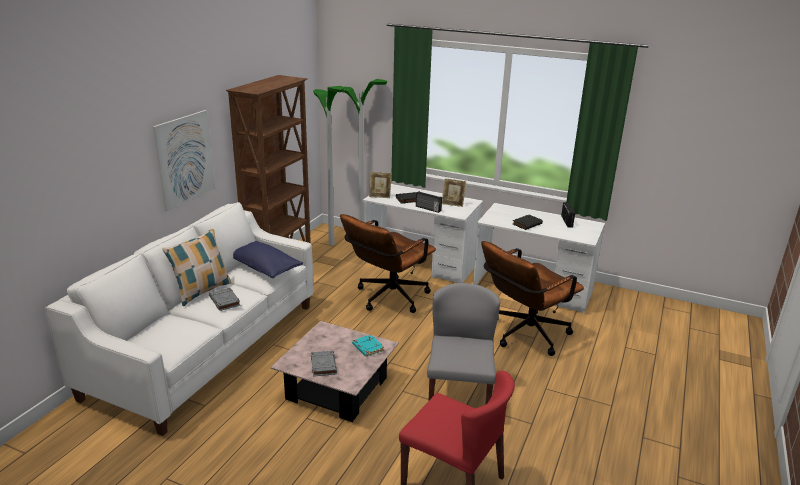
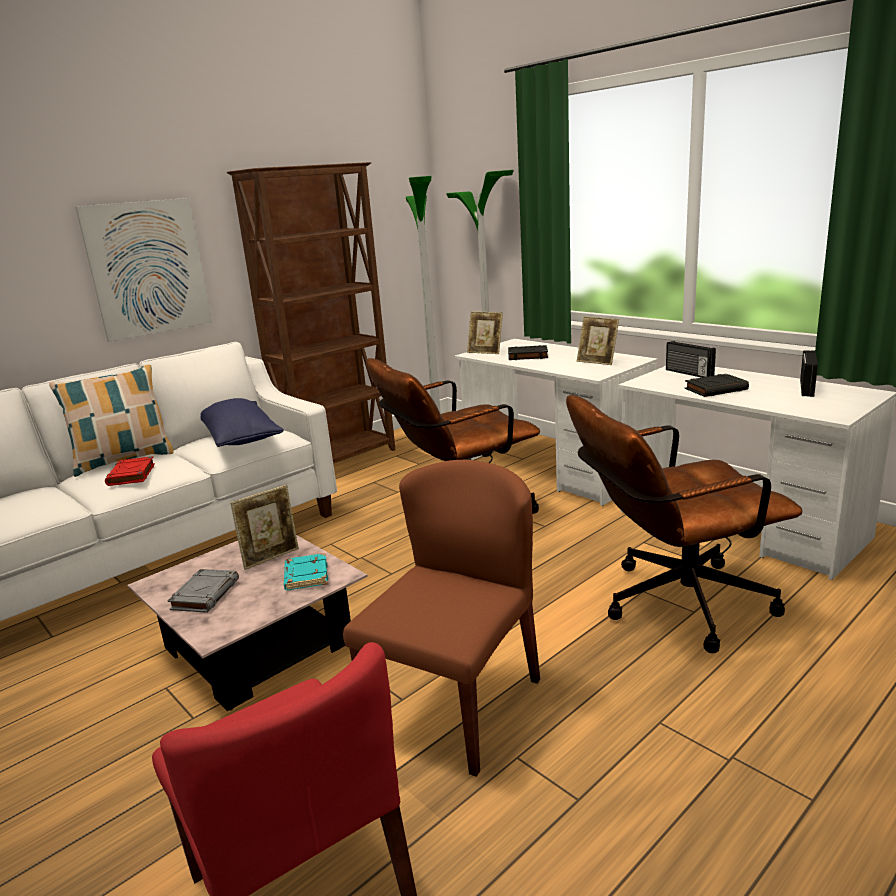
camera: 25 degrees right, 5 degrees down
(225, 301) = (131, 475): grey book -> red book
(338, 340) = (271, 558): none -> picture frame
(428, 209) = (546, 367): radio -> radio (688, 373)
(458, 398) = (456, 705): grey chair -> brown chair

